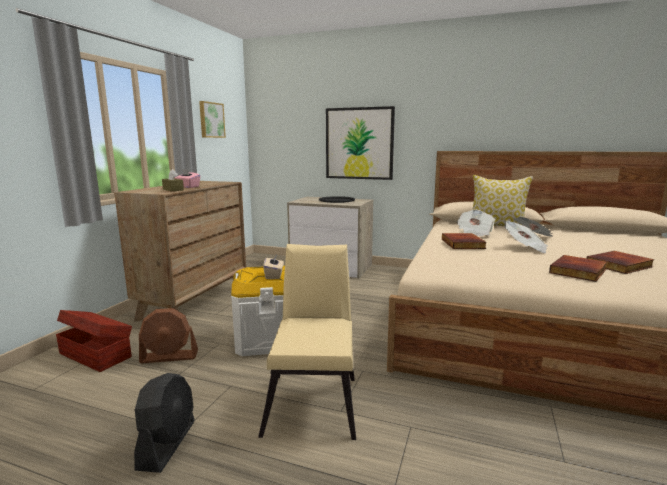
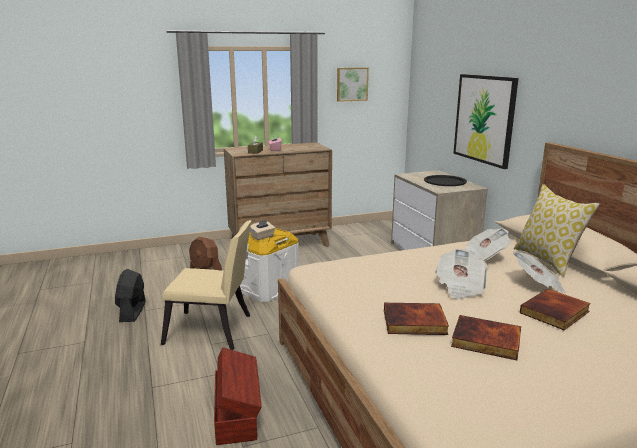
camera: 50 degrees right, 5 degrees up
(96, 354) = (184, 256): brown storage box -> brown storage box (237, 413)
(167, 444) = (132, 311): black fan -> black fan turned 120 degrees clockwise
(314, 399) = (213, 331): beige chair -> beige chair turned 45 degrees clockwise
(464, 244) = (421, 261): book -> book (555, 313)

